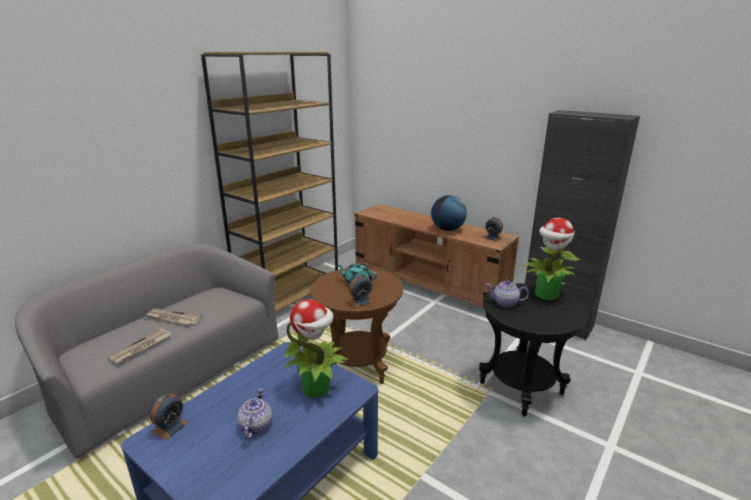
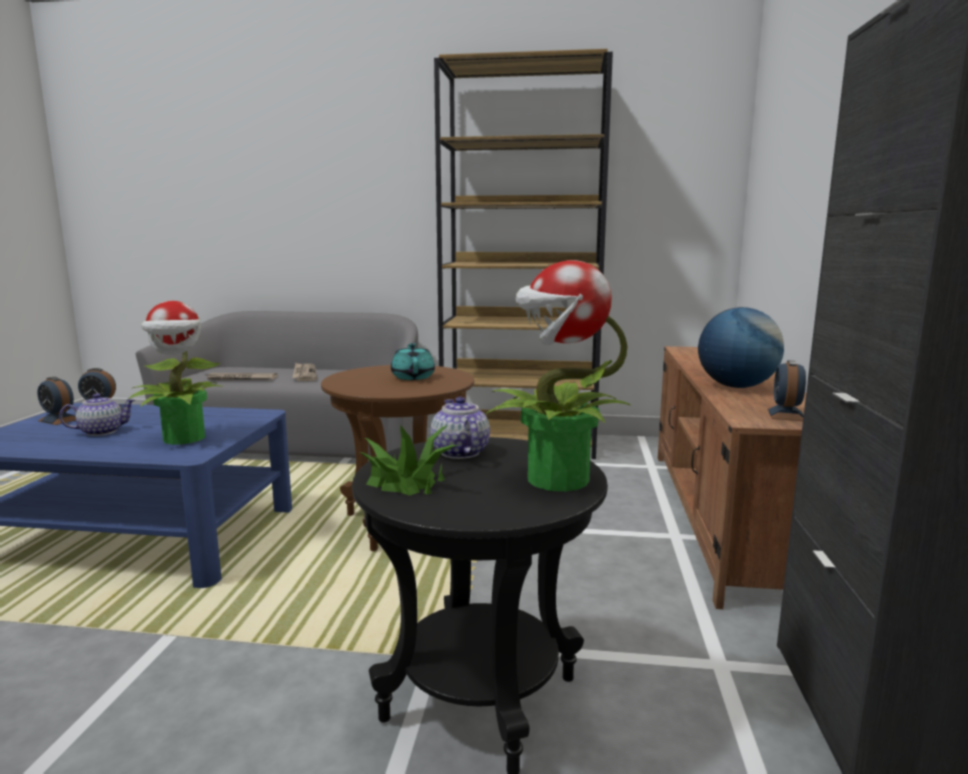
camera: 60 degrees right, 10 degrees down
(360, 301) = (354, 385): alarm clock -> alarm clock (59, 420)
(536, 320) = (407, 482): none -> potted plant

